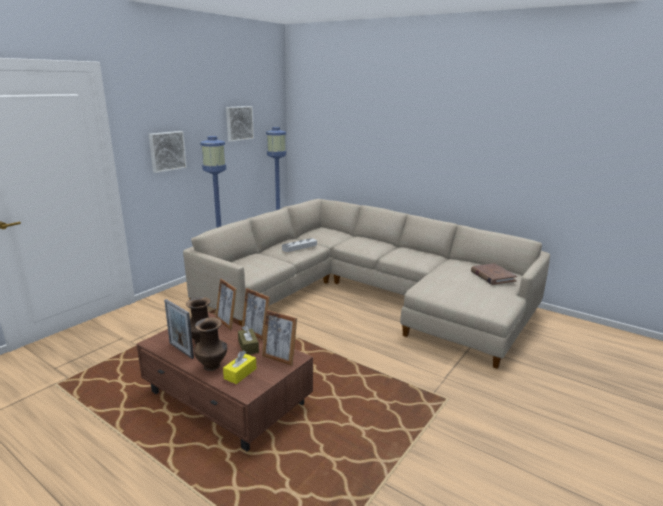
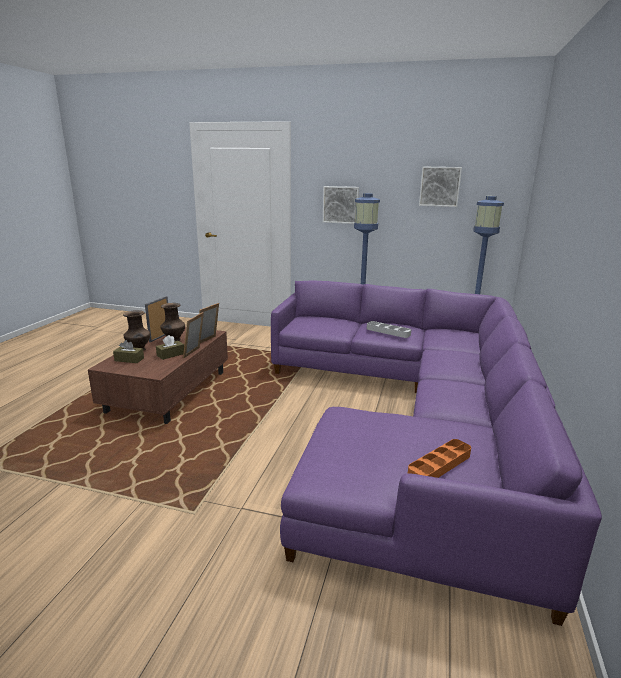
camera: 70 degrees right, 0 degrees up
(240, 373) = (129, 359): yellow tissue box -> brown tissue box
(279, 358) = (155, 368): picture frame -> none
(366, 295) = (413, 422): beige sofa -> purple sofa
(492, 276) = (439, 465): brown book -> orange tray

